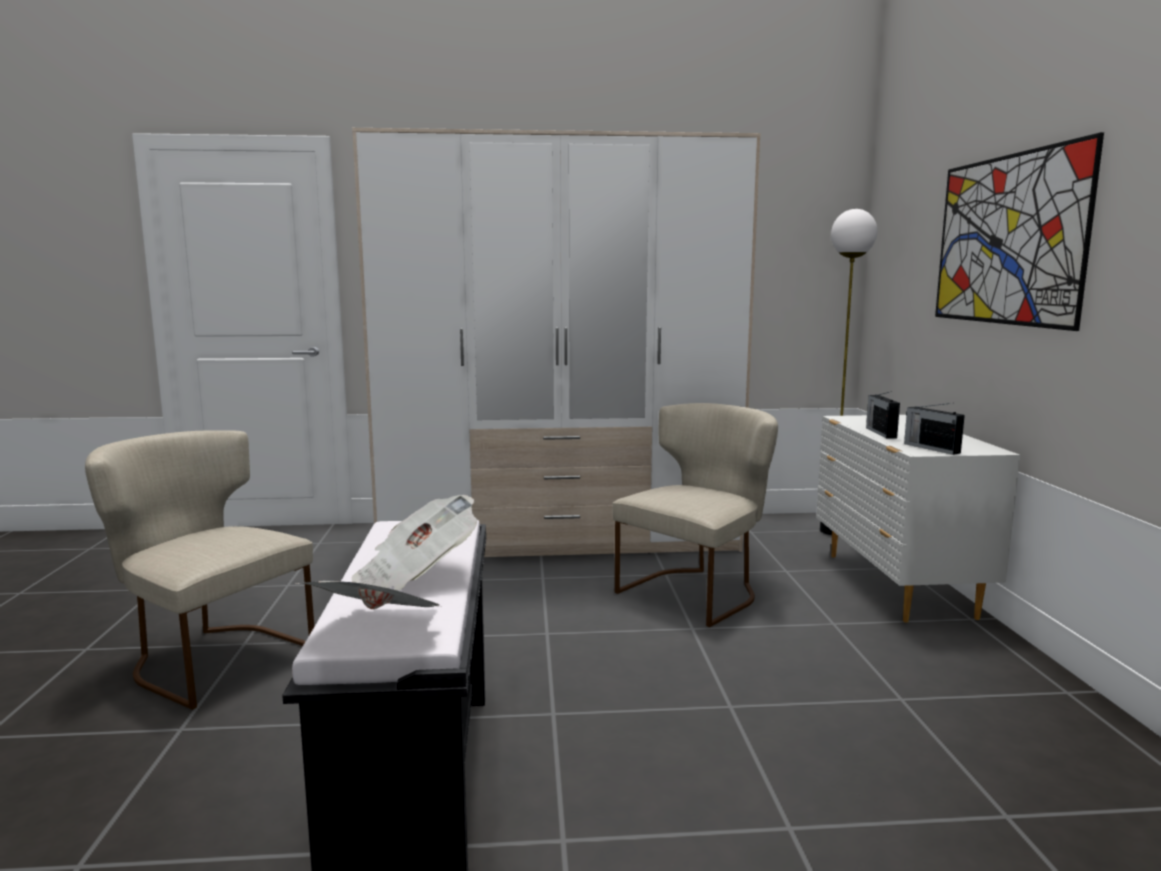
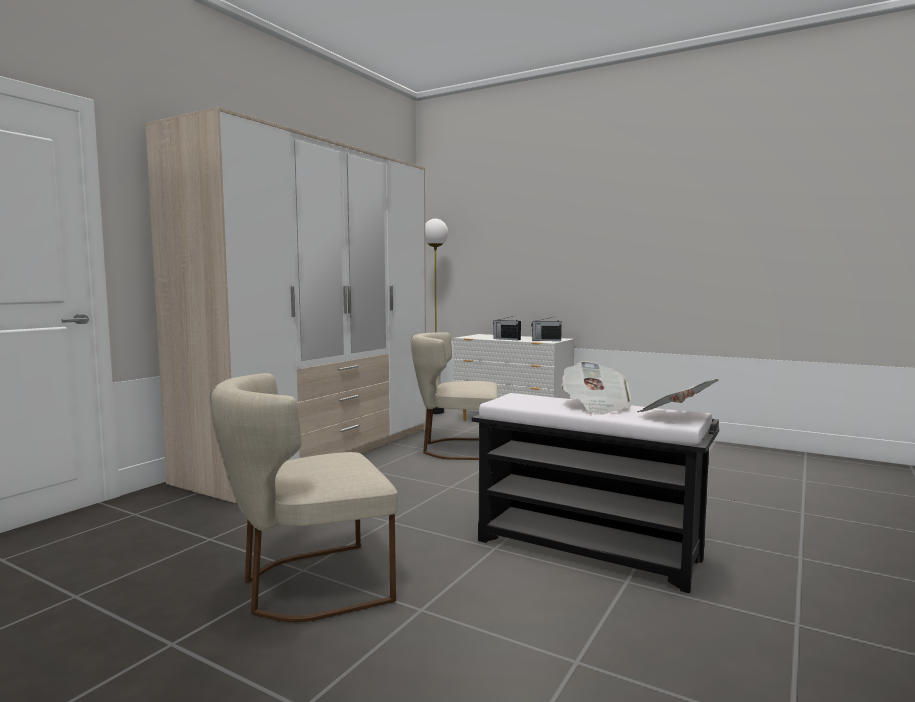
camera: 55 degrees left, 5 degrees down
(697, 591) = (456, 449): beige chair -> beige chair turned 75 degrees counterclockwise
(1006, 240) = (546, 238): picture -> none

